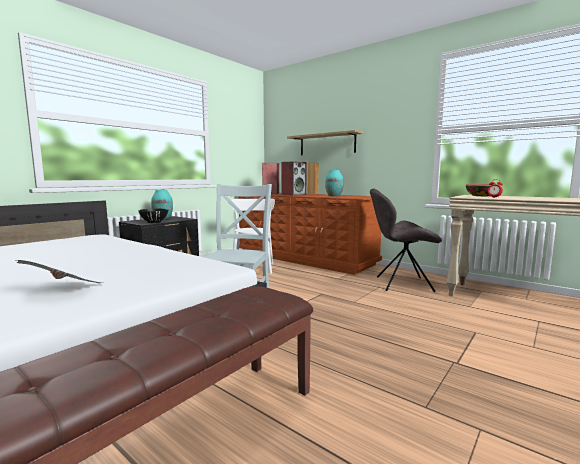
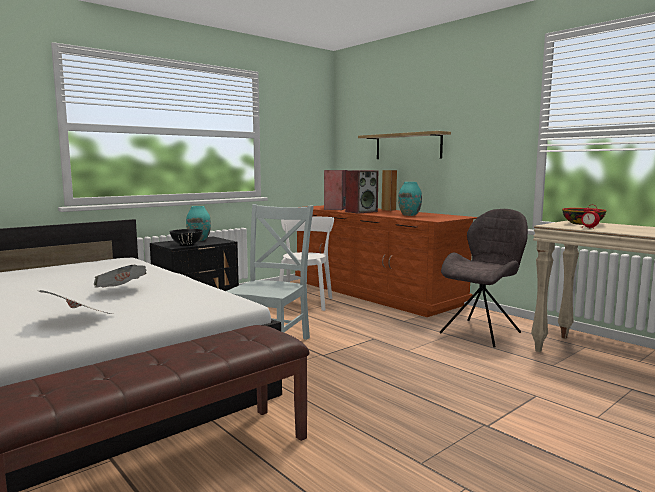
camera: 10 degrees right, 0 degrees up
(103, 261) = (121, 291): none -> newspaper
(401, 284) = (482, 332): grey chair -> grey chair turned 120 degrees clockwise

